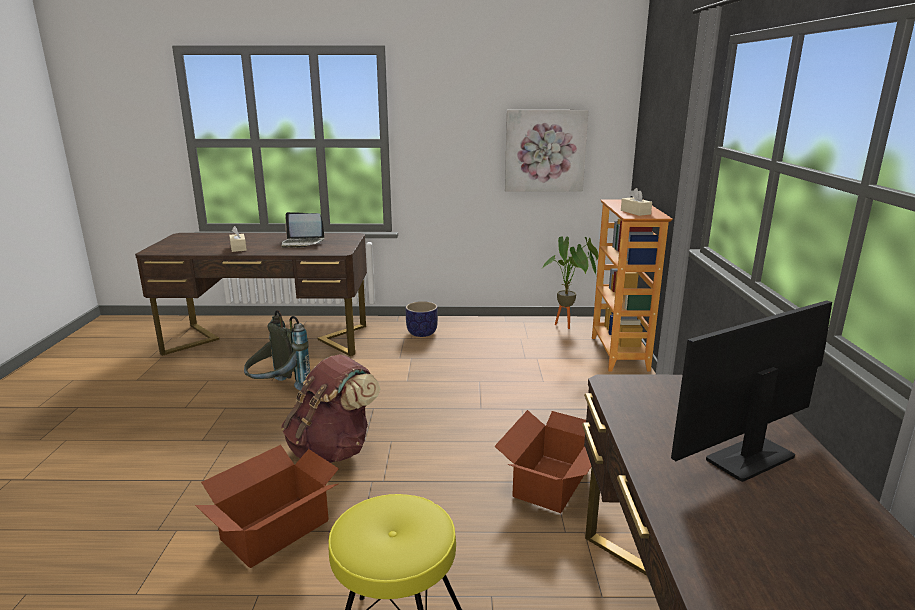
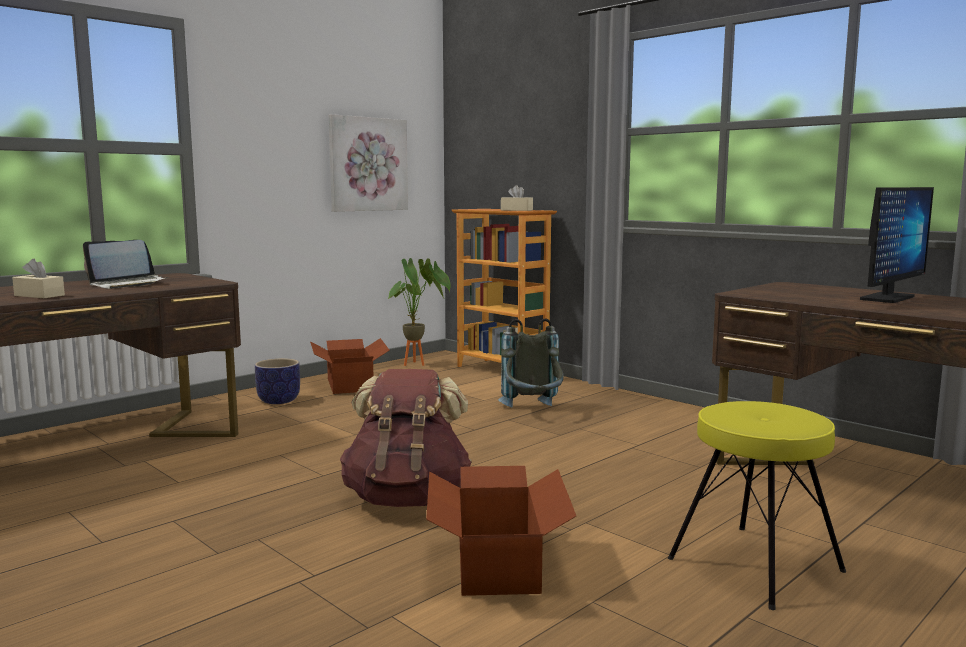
camera: 45 degrees left, 10 degrees down
(278, 390) = (213, 486): grey backpack -> grey backpack (533, 412)
(552, 482) = (632, 448): cardboard box -> cardboard box (350, 384)
(750, 458) = (887, 298): monitor -> monitor turned 150 degrees counterclockwise

